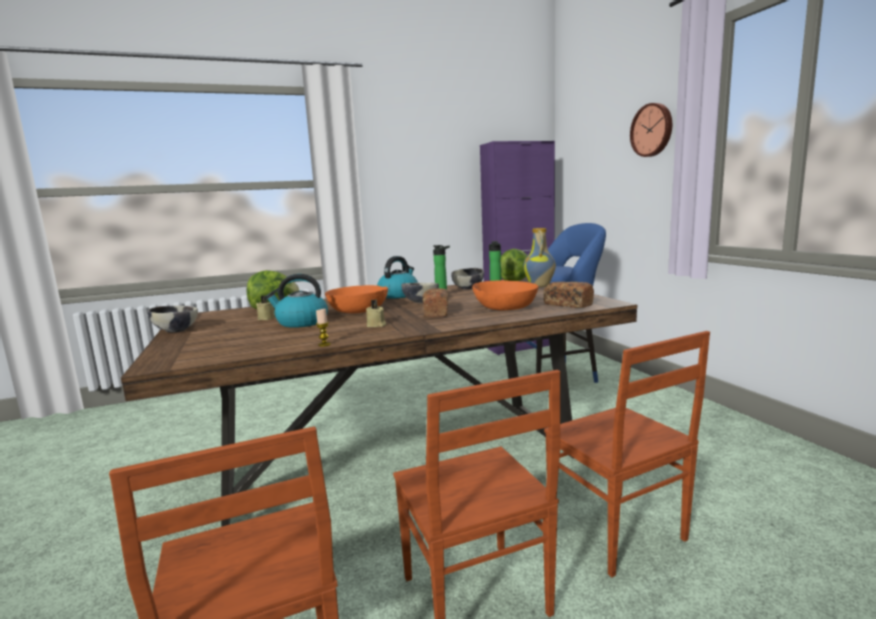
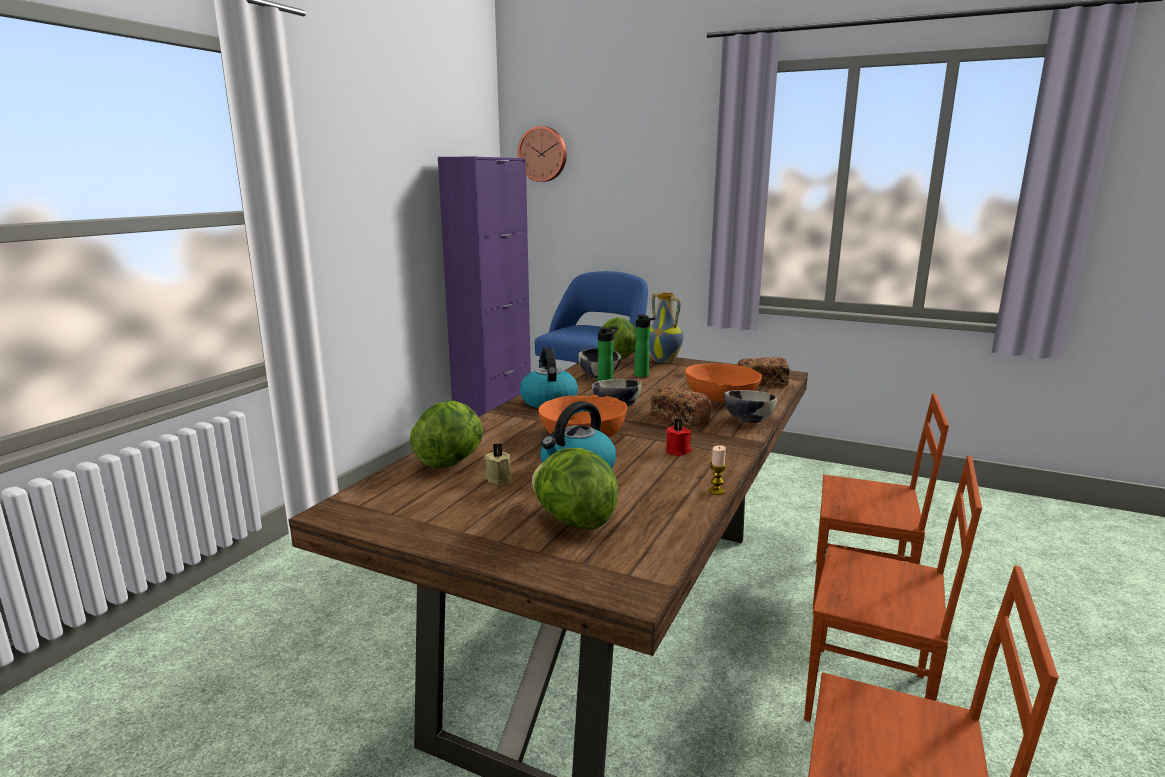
camera: 45 degrees left, 5 degrees up
(176, 331) = (433, 539): bowl -> bowl (748, 420)
(231, 338) = (573, 520): none -> lettuce
(376, 325) = (678, 451): beige candle -> red candle
(652, 130) = (669, 165): wall clock -> wall clock (543, 154)

